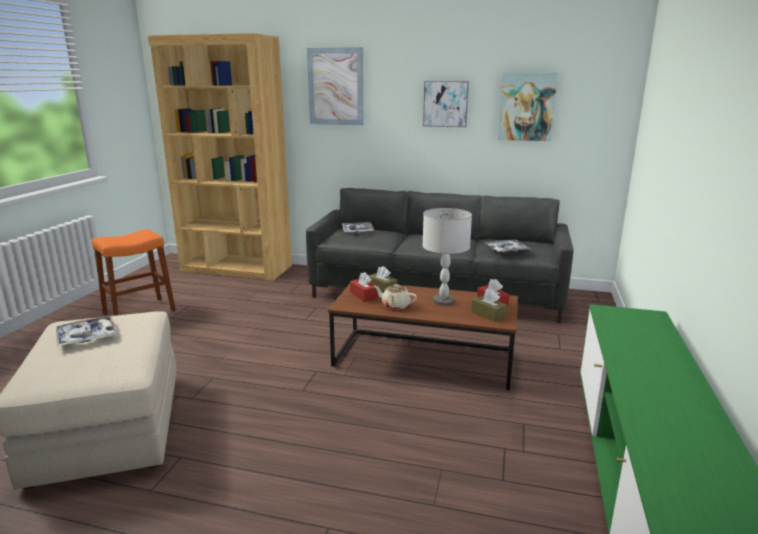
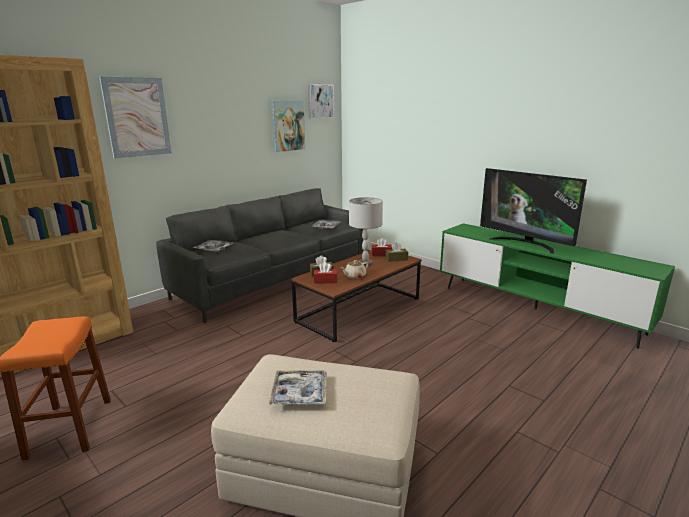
camera: 60 degrees left, 0 degrees up
(445, 104) = (236, 127): picture -> picture (320, 101)
(645, 378) = (525, 243): none -> television

